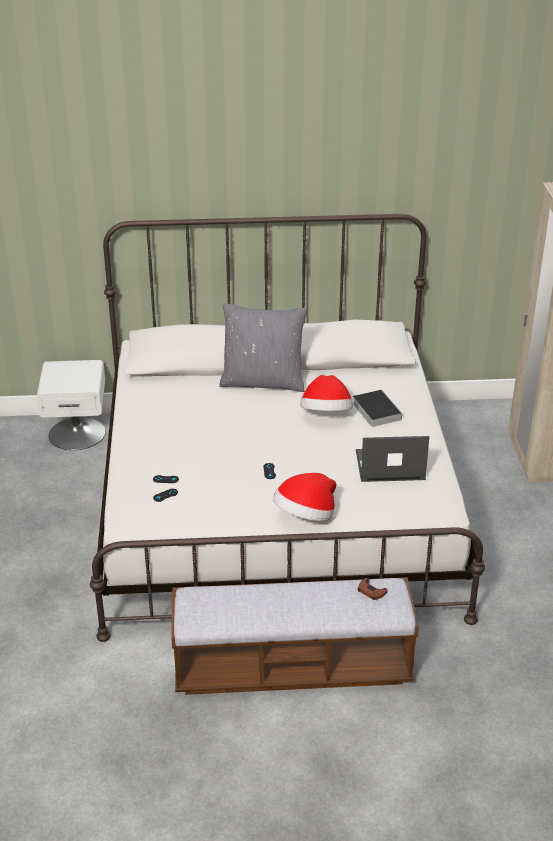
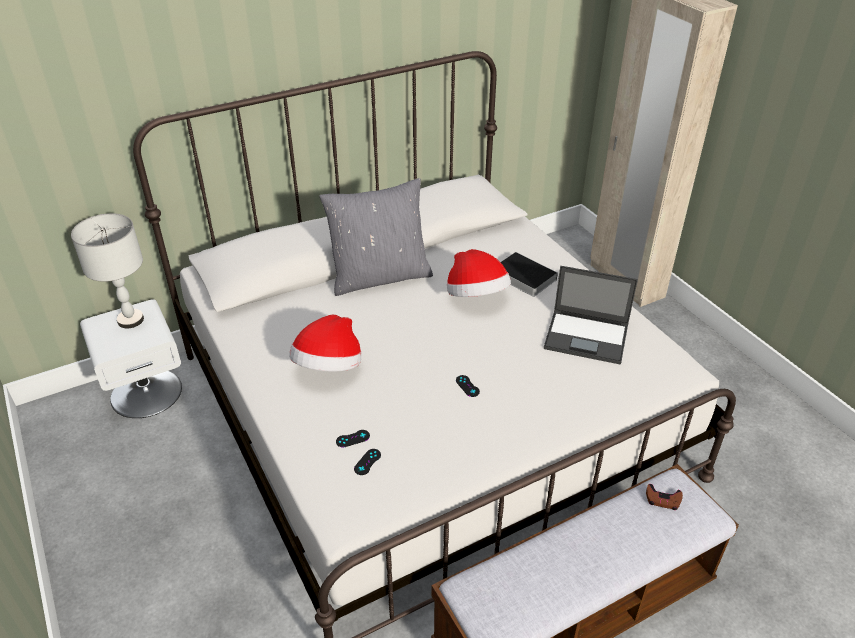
camera: 25 degrees left, 5 degrees up
(77, 370) = (130, 320): none -> grey table lamp
(305, 516) = (552, 433): hat -> hat (329, 367)
(389, 465) = (587, 337): laptop -> laptop turned 135 degrees counterclockwise

